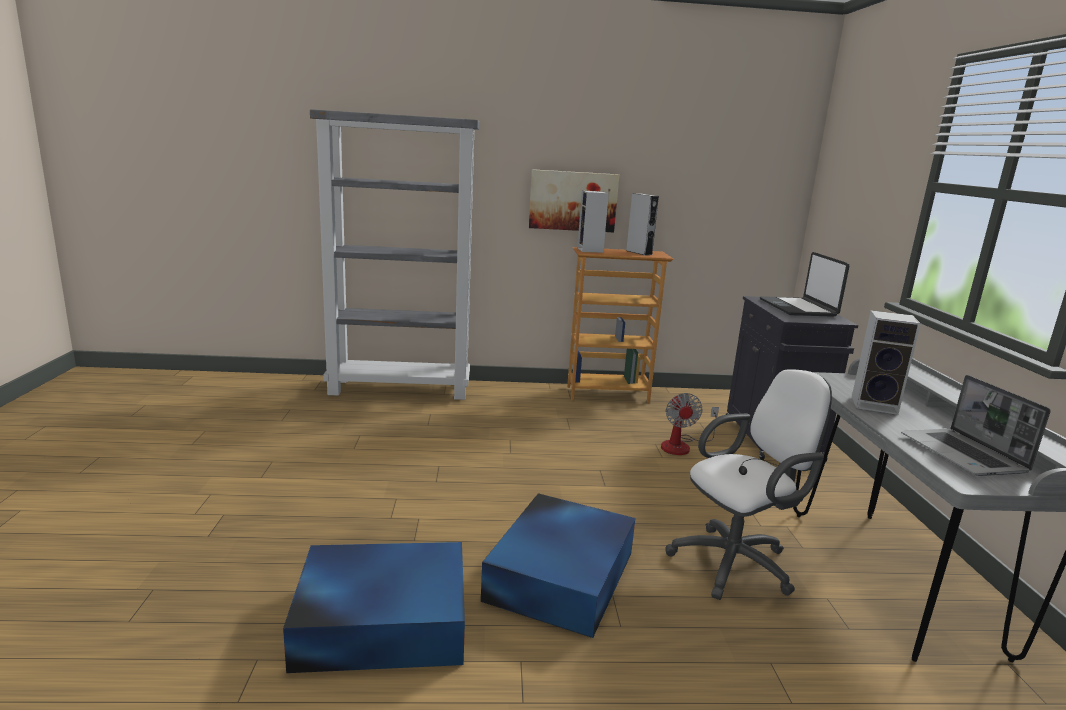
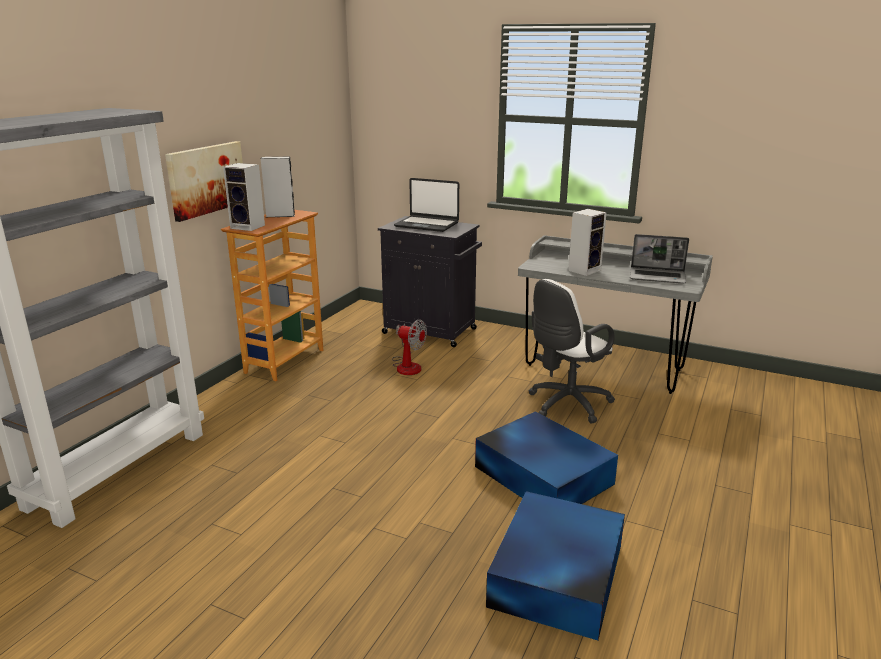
camera: 60 degrees left, 5 degrees up
(737, 563) = (565, 405): white office chair -> white office chair turned 135 degrees counterclockwise

